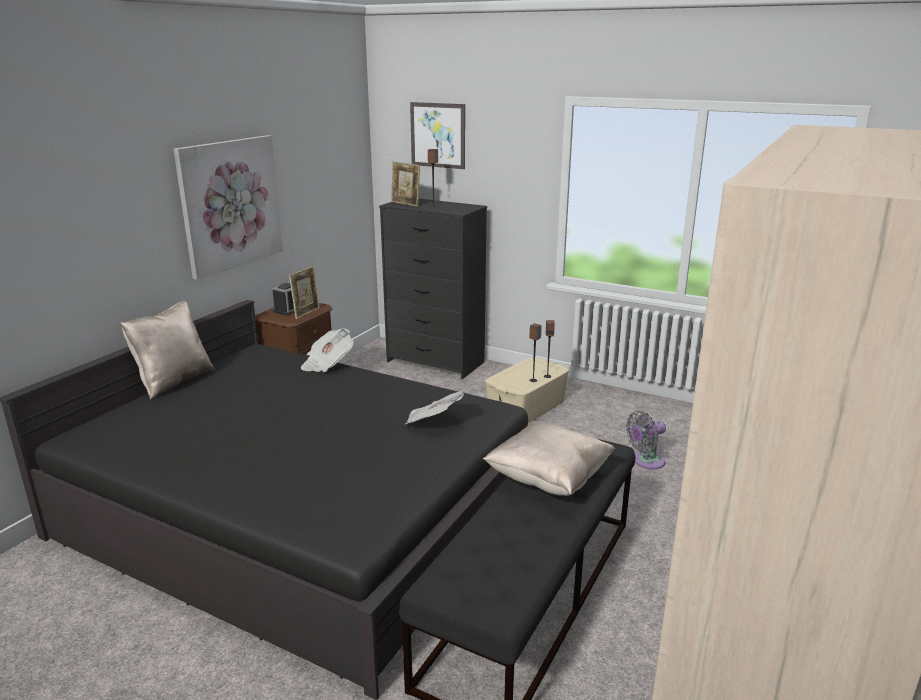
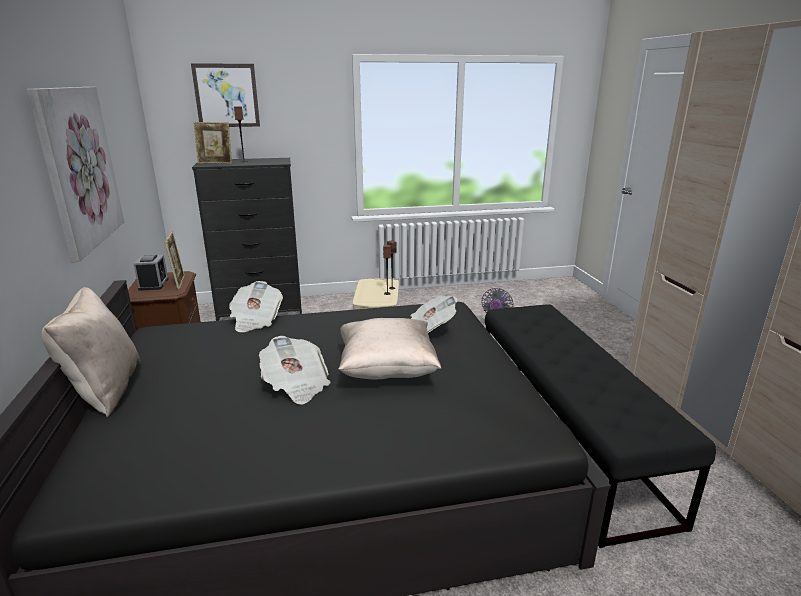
camera: 40 degrees left, 0 degrees up
(267, 424) = (296, 385): none -> newspaper
(548, 479) = (549, 340): beige pillow -> beige pillow (387, 370)

